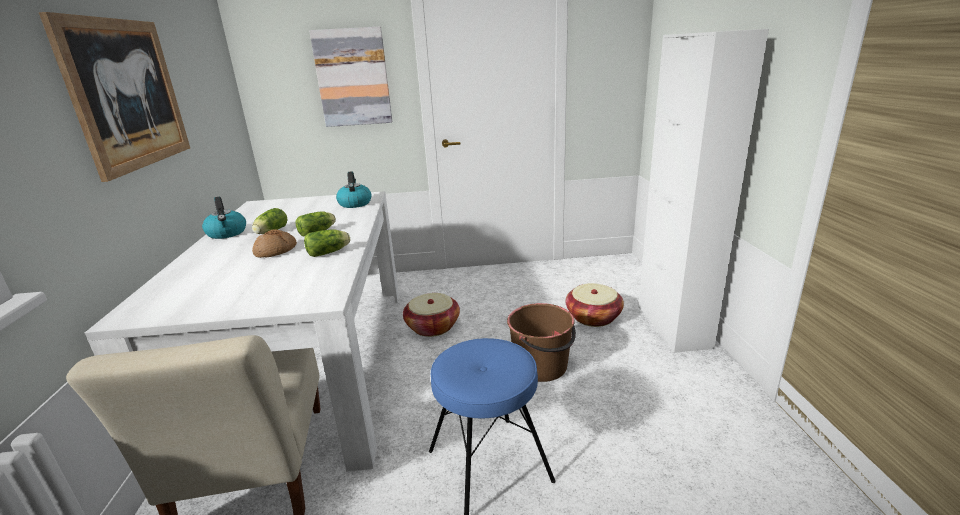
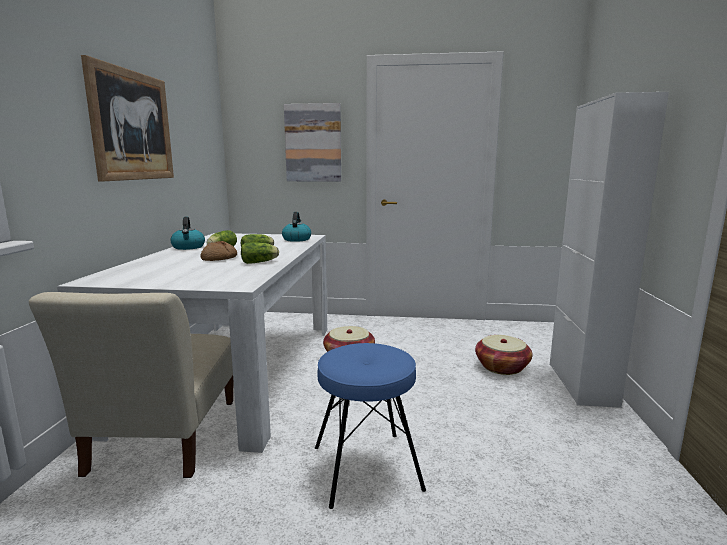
camera: 10 degrees right, 10 degrees down
(541, 366) = (440, 398): brown bucket -> none

